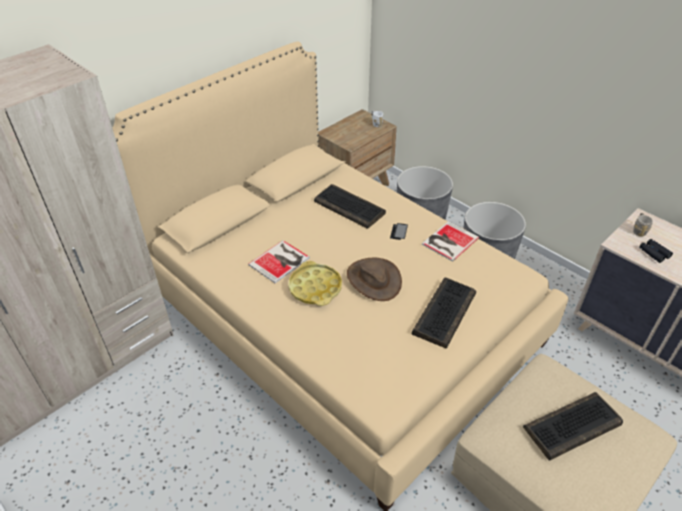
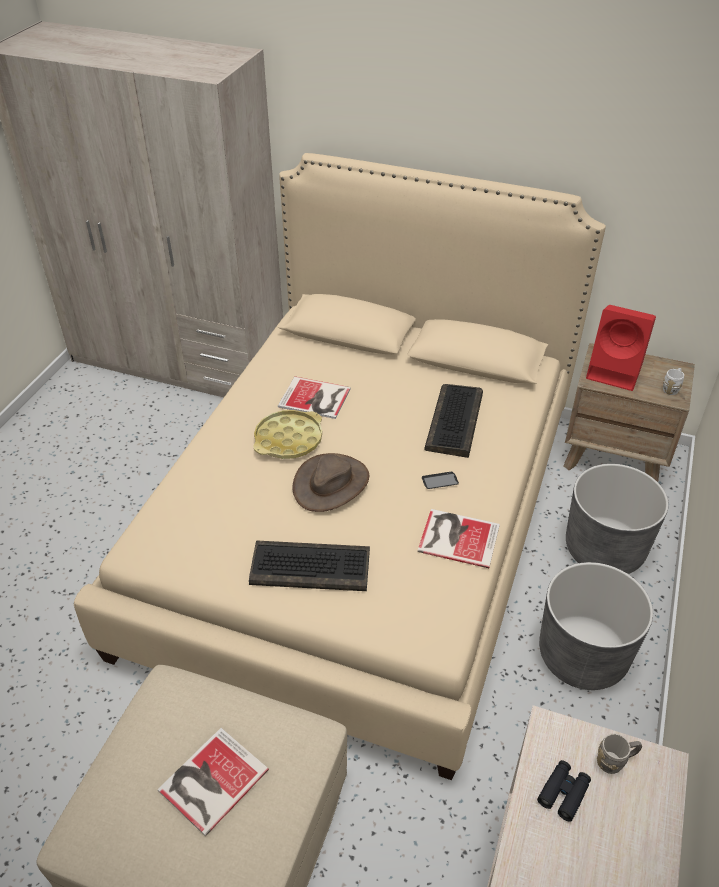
camera: 65 degrees right, 0 degrees up
(349, 135) = (616, 372): none -> red speaker
(572, 427) = (210, 781): keyboard -> book

